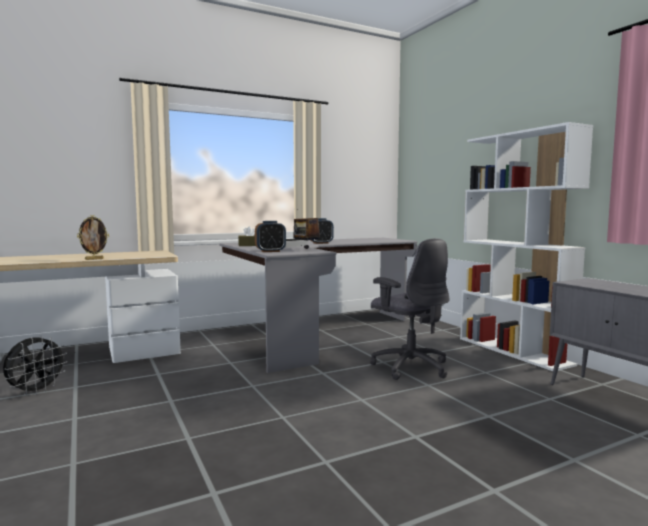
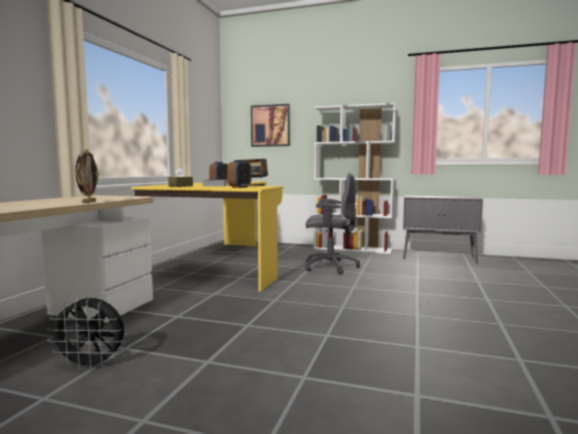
camera: 45 degrees left, 0 degrees up
(36, 391) = (91, 365): black fan -> black fan turned 105 degrees clockwise
(315, 333) = (219, 264): grey desk -> yellow desk
(440, 168) = (270, 125): none -> picture

